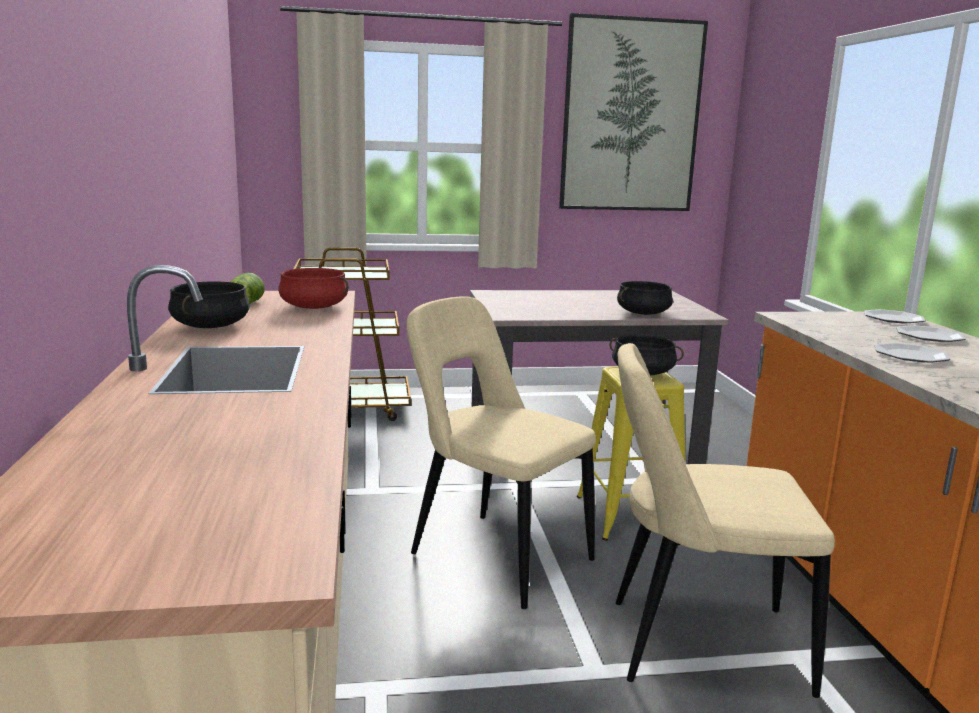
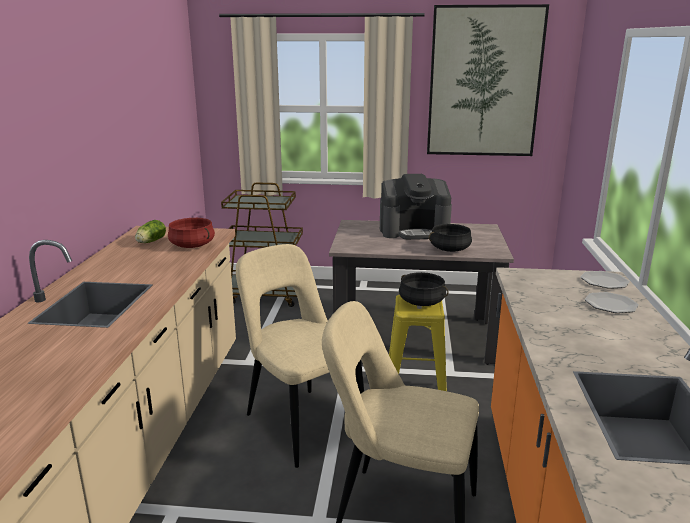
camera: 15 degrees right, 5 degrees up
(211, 326) = (113, 262): black cooking pot -> none
(578, 298) = (414, 231): none -> coffee machine
(911, 356) = (567, 326): plate -> none

